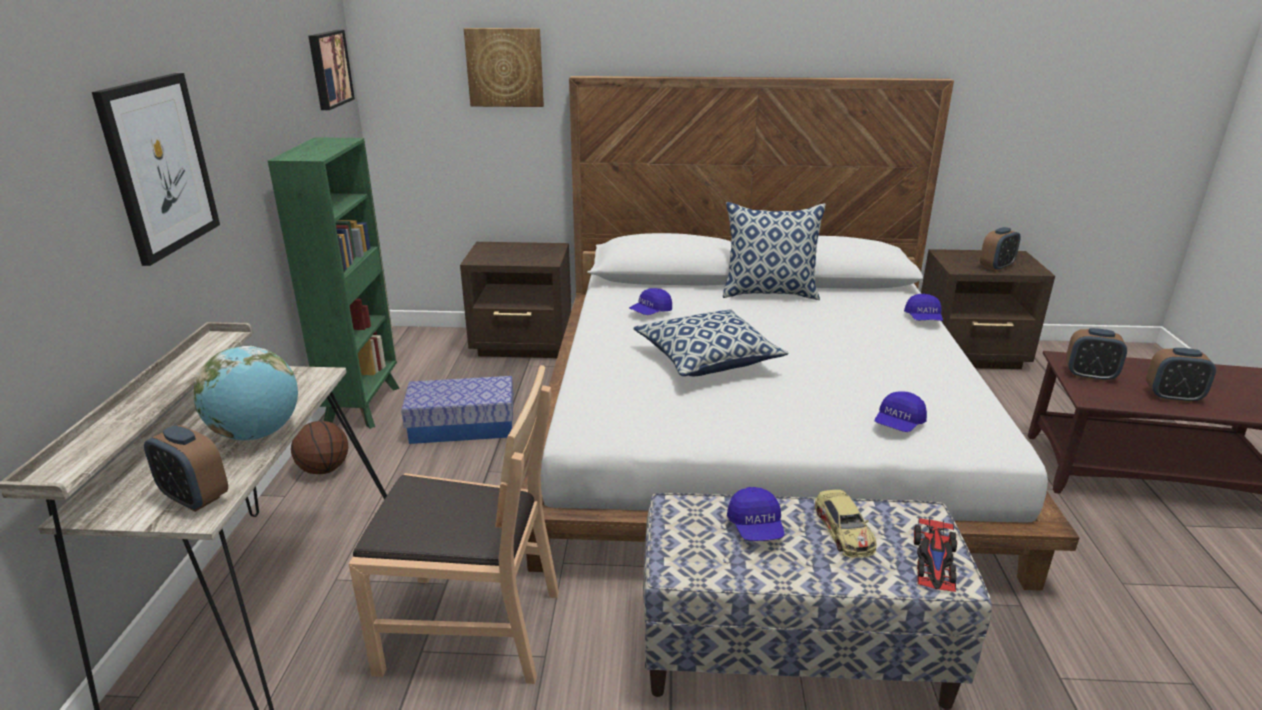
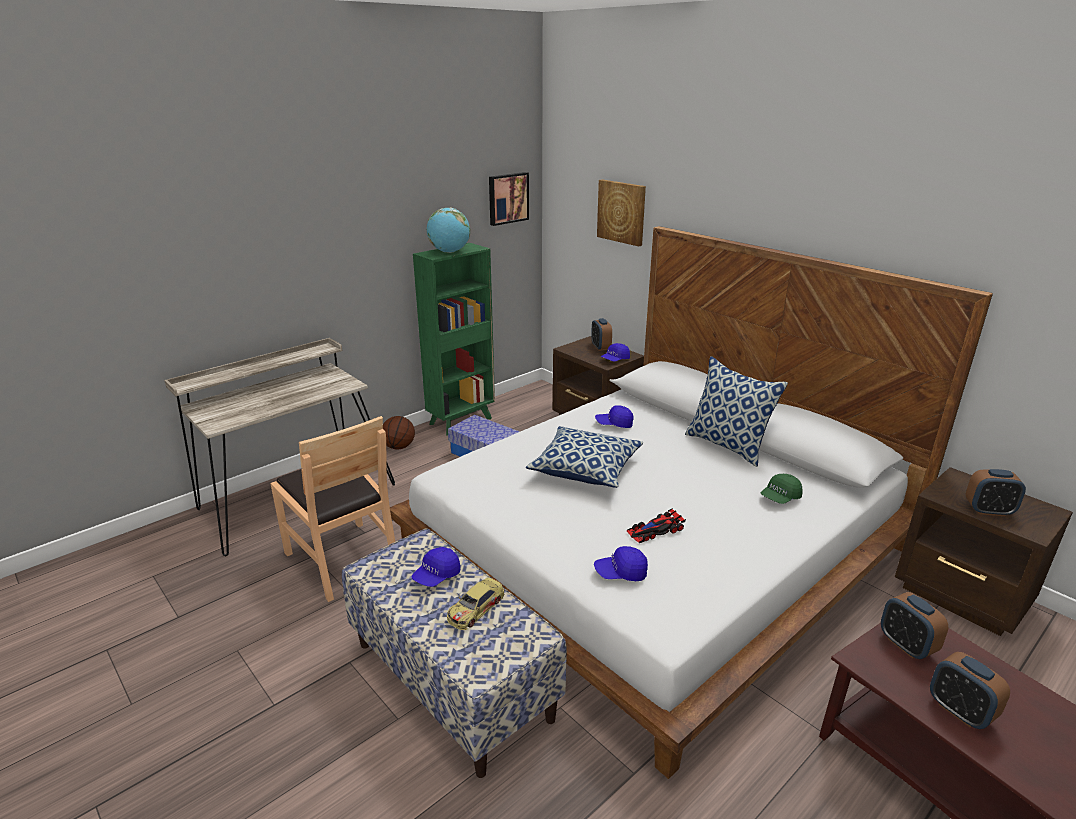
camera: 45 degrees right, 0 degrees up
(159, 166) = (319, 249): picture -> none
(195, 498) = (226, 418): alarm clock -> alarm clock (600, 347)
(257, 434) = (285, 401): globe -> globe (449, 252)
(876, 314) = (780, 497): none -> green cap
(923, 319) = (817, 520): blue cap -> blue cap (615, 360)
(934, 560) = (487, 658): toy car -> toy car (655, 530)

